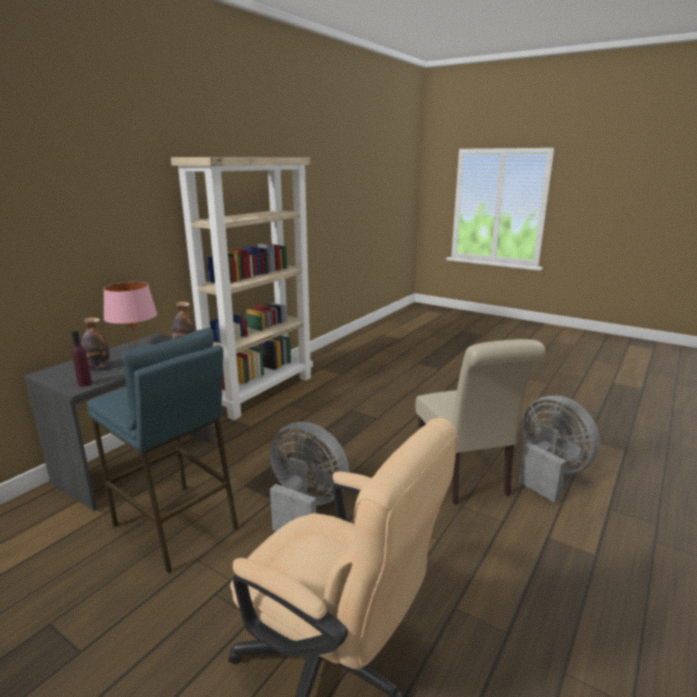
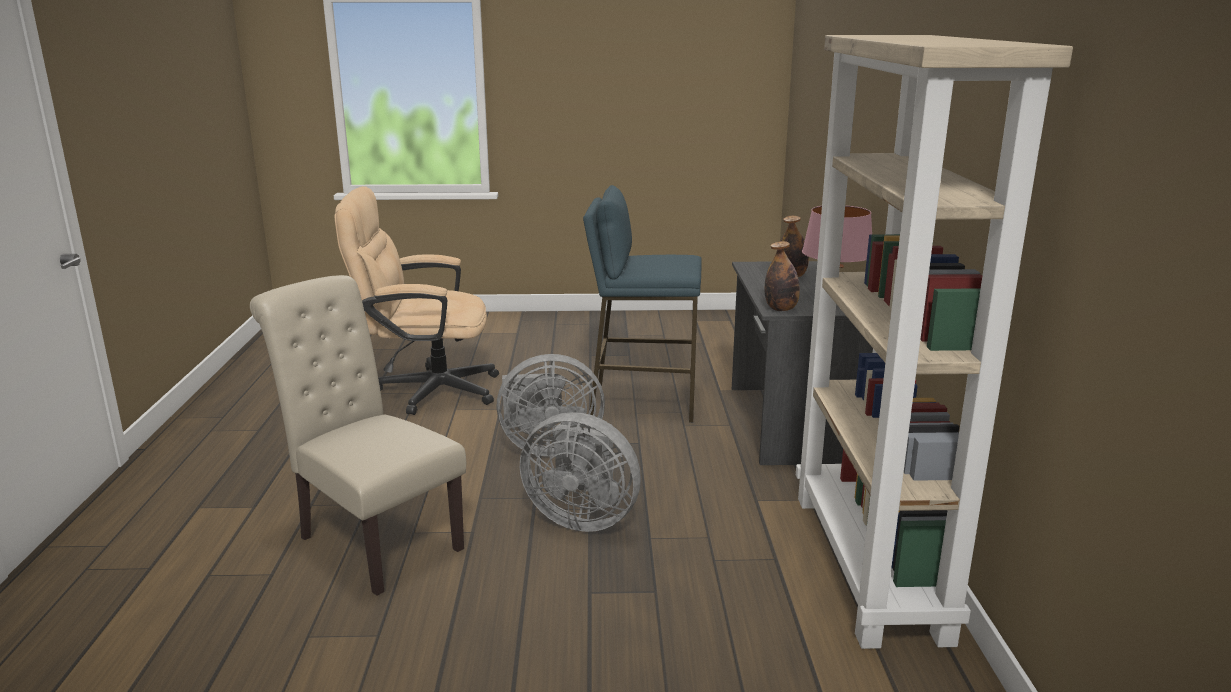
camera: 145 degrees right, 0 degrees up
(85, 384) = (753, 267): purple bottle -> none
(549, 473) = (232, 594): grey fan -> grey fan (582, 518)

